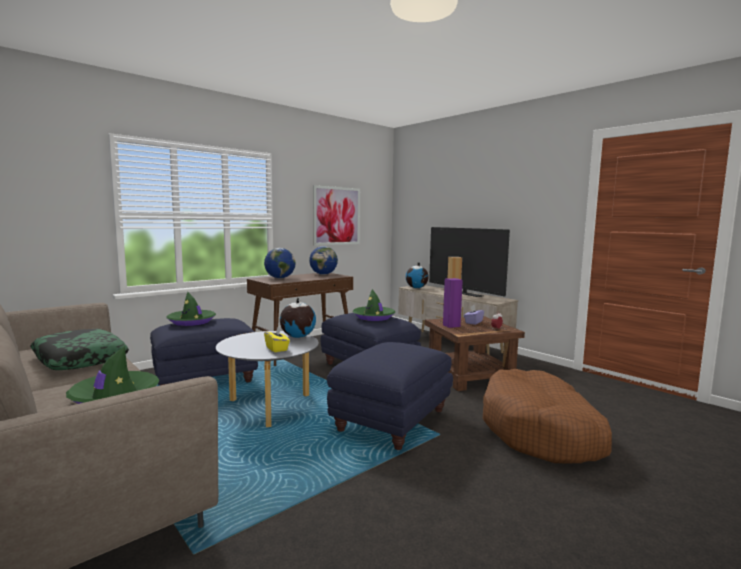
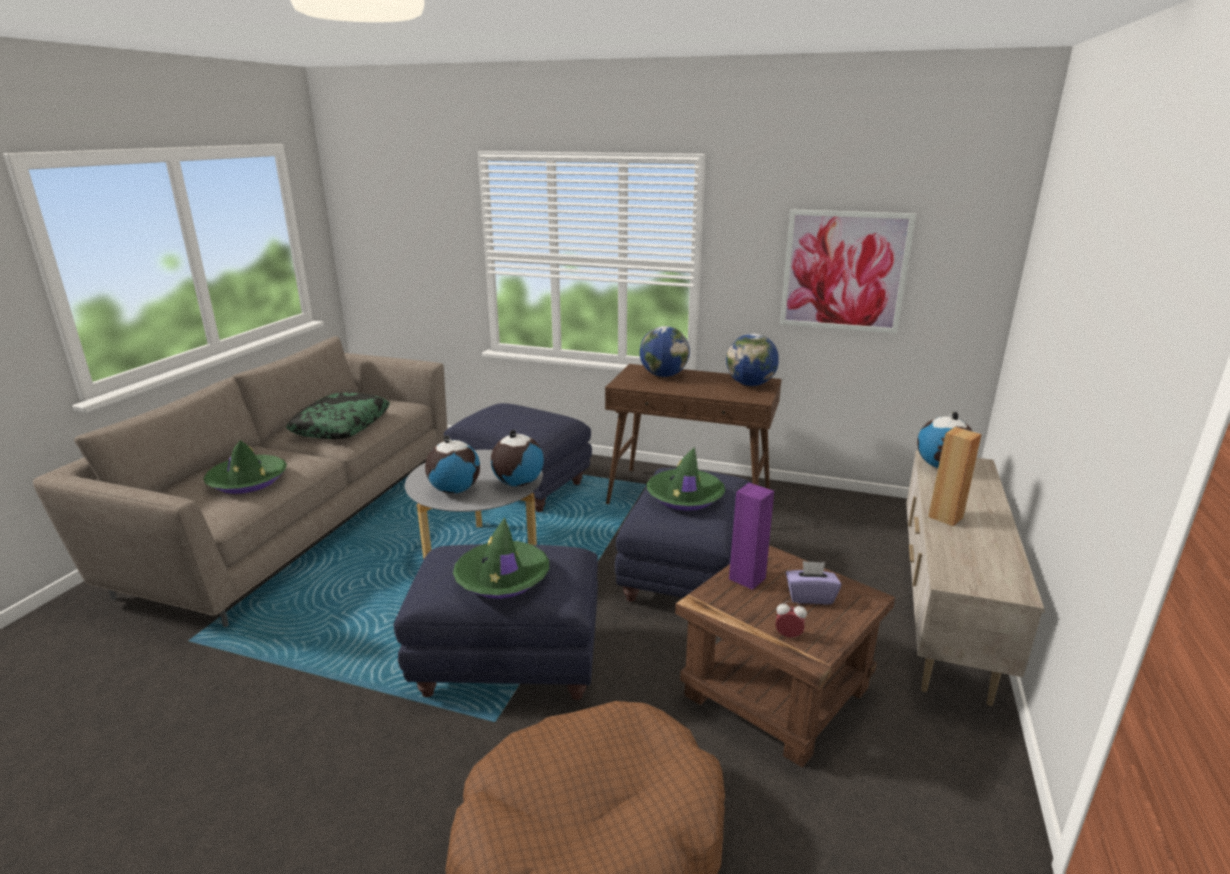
camera: 60 degrees right, 15 degrees up
(192, 321) = (514, 409): green hat -> green hat (502, 578)
(277, 348) = (454, 490): yellow tissue box -> globe
(464, 293) = (984, 525): television -> none

